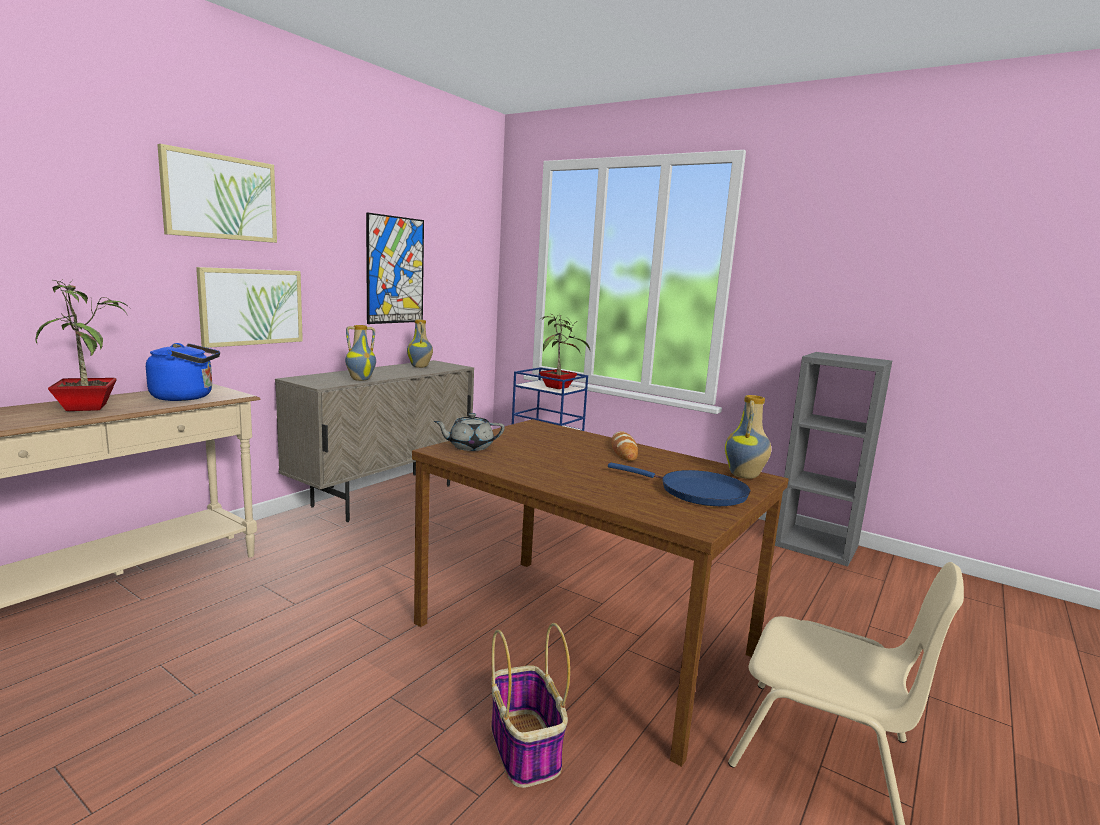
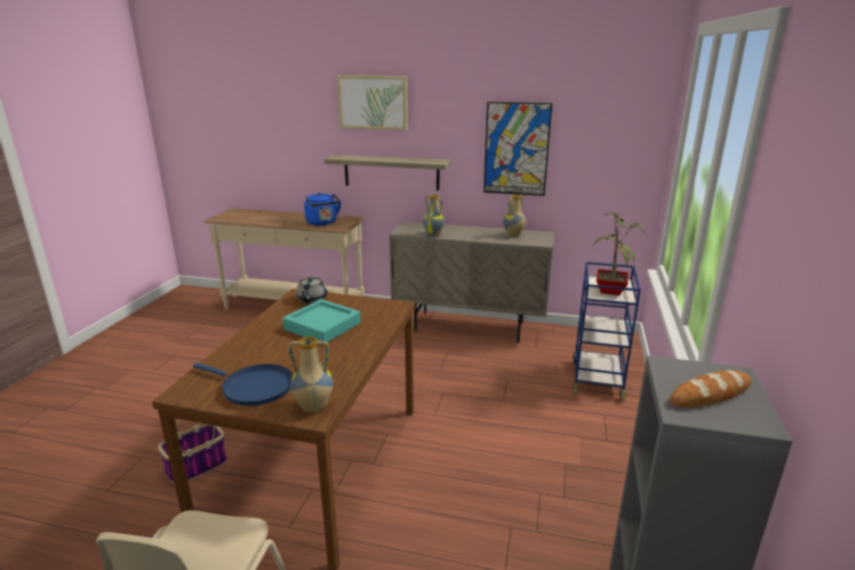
camera: 70 degrees right, 10 degrees up
(90, 408) = (283, 219): potted plant -> none
(251, 306) = (391, 172): picture -> shelf
(469, 447) = (311, 299): grey teapot -> grey teapot turned 135 degrees counterclockwise
(559, 452) = (322, 326): none -> turquoise tray
(623, 450) = (350, 347): bread -> bread (710, 394)
(697, 492) = (254, 387): blue frying pan -> blue frying pan turned 75 degrees counterclockwise

